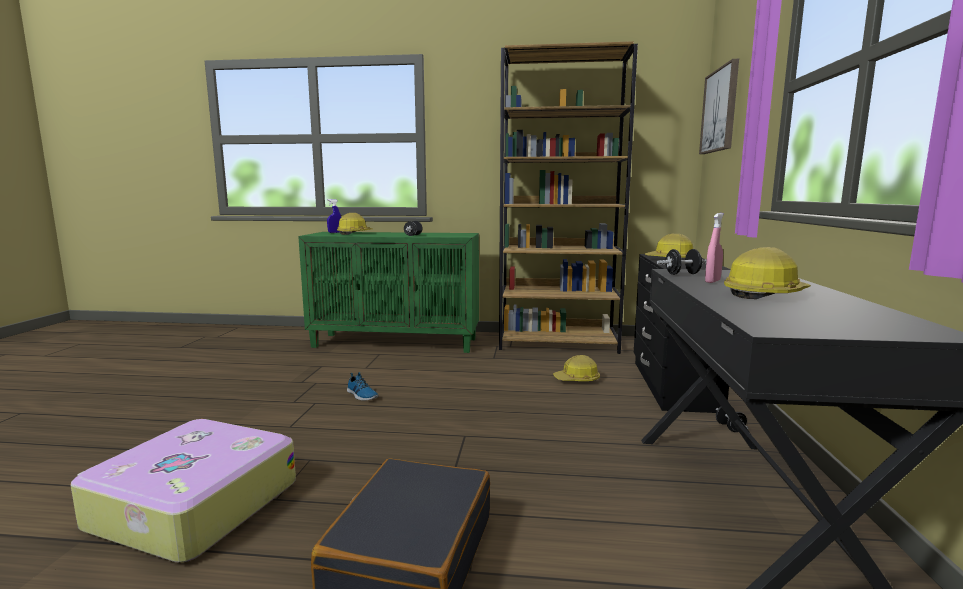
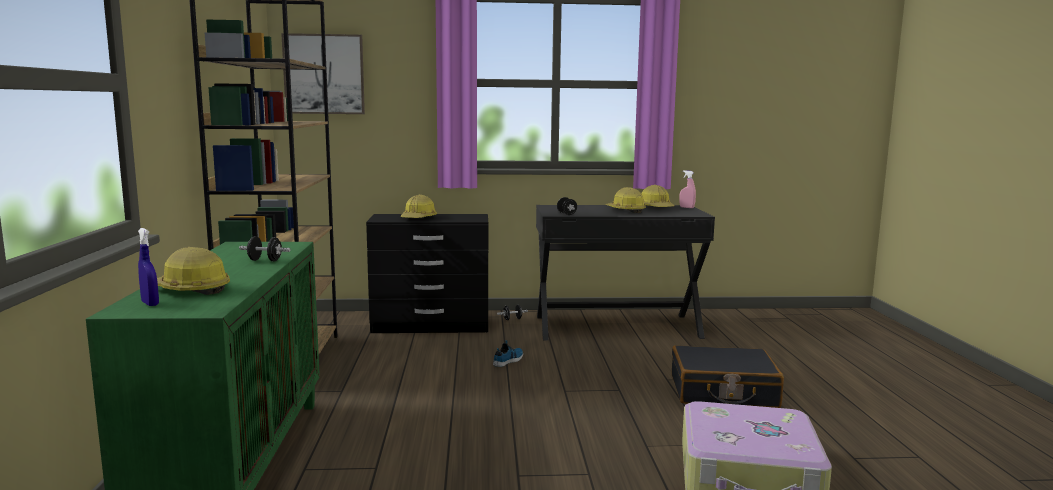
camera: 100 degrees left, 0 degrees up
(361, 395) = (485, 450): shoe -> shoe (509, 360)
(577, 380) = (420, 354): hard hat -> hard hat (656, 208)
(712, 281) = (591, 212): pink spray bottle -> pink spray bottle (686, 207)

